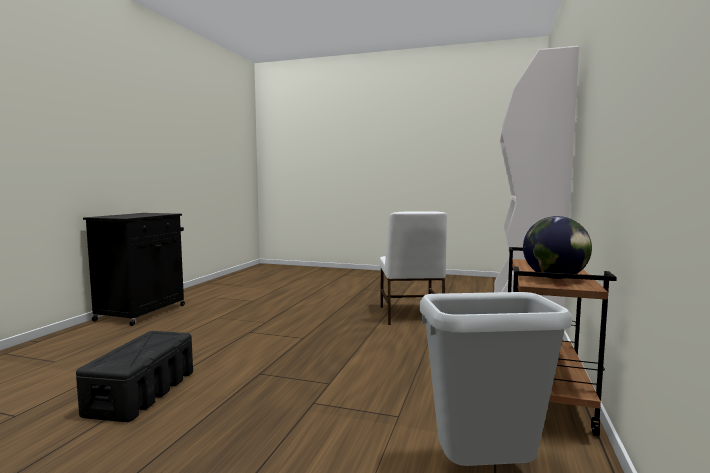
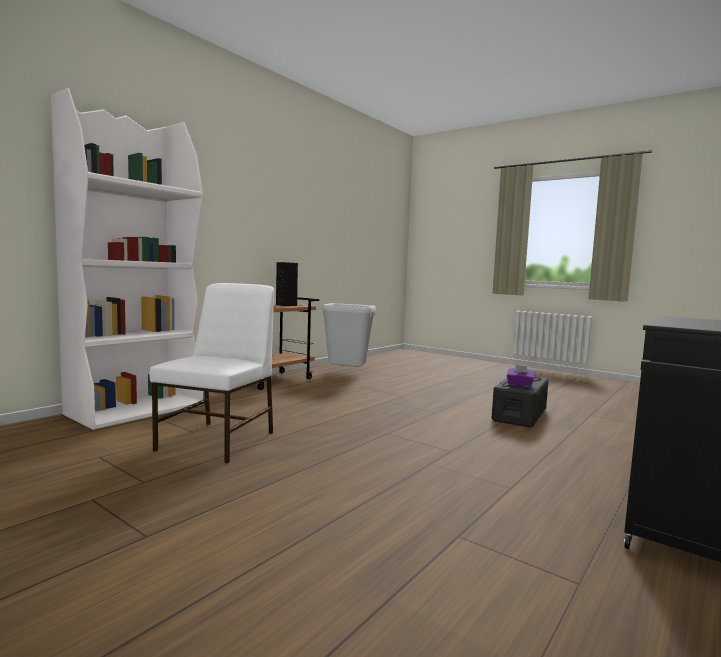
camera: 160 degrees left, 0 degrees up
(153, 340) = (520, 385): none -> purple tissue box
(554, 278) = (287, 305): globe -> black speaker

